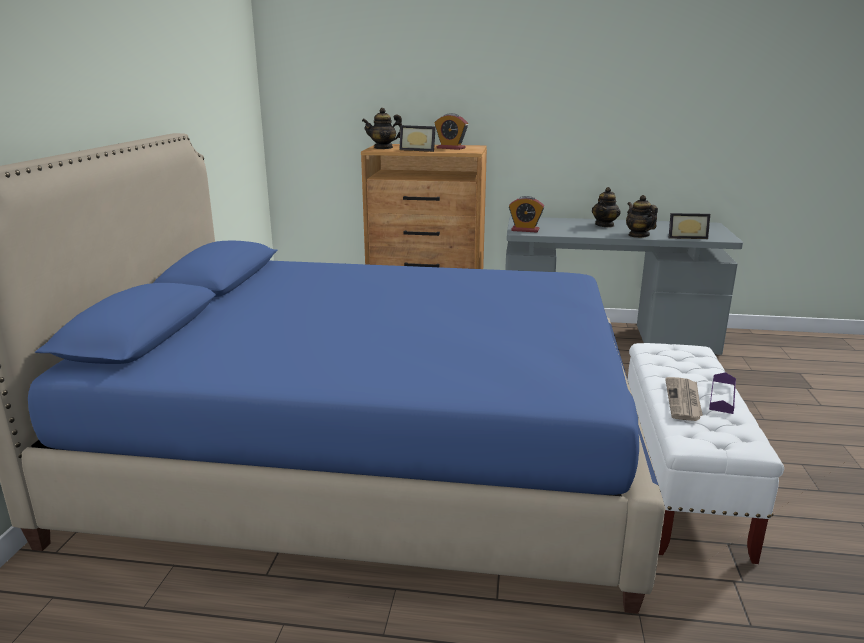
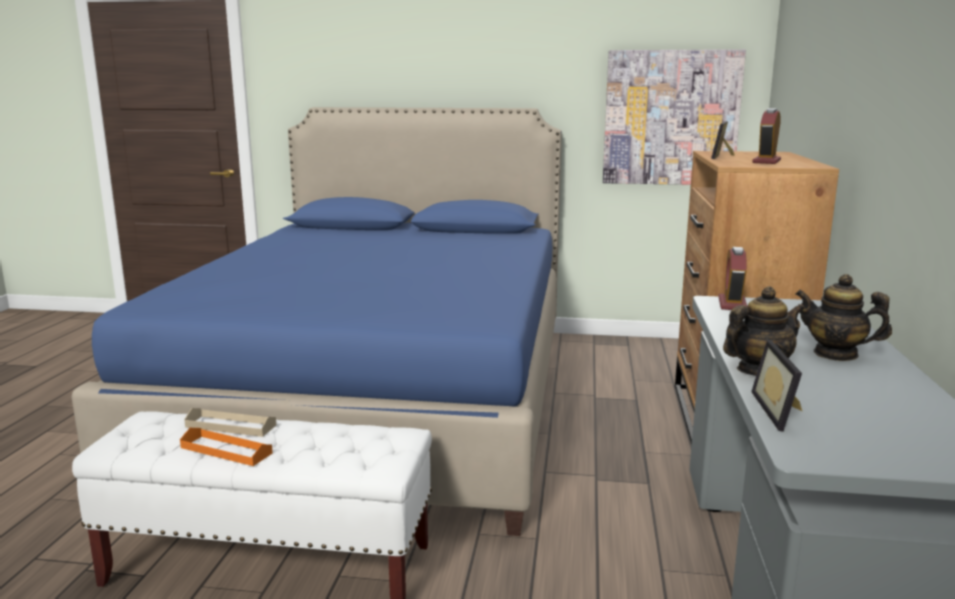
camera: 90 degrees right, 5 degrees down
(231, 130) = (671, 118): none -> picture
(383, 148) = (735, 152): teapot -> none
(684, 401) = (231, 426): newspaper -> beige tray
(722, 396) = (226, 450): purple tray -> orange tray

